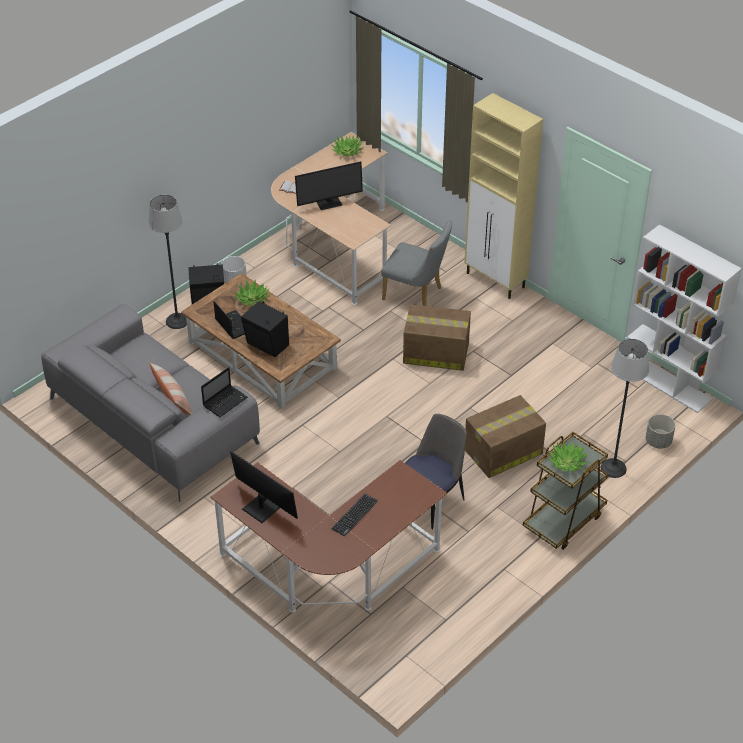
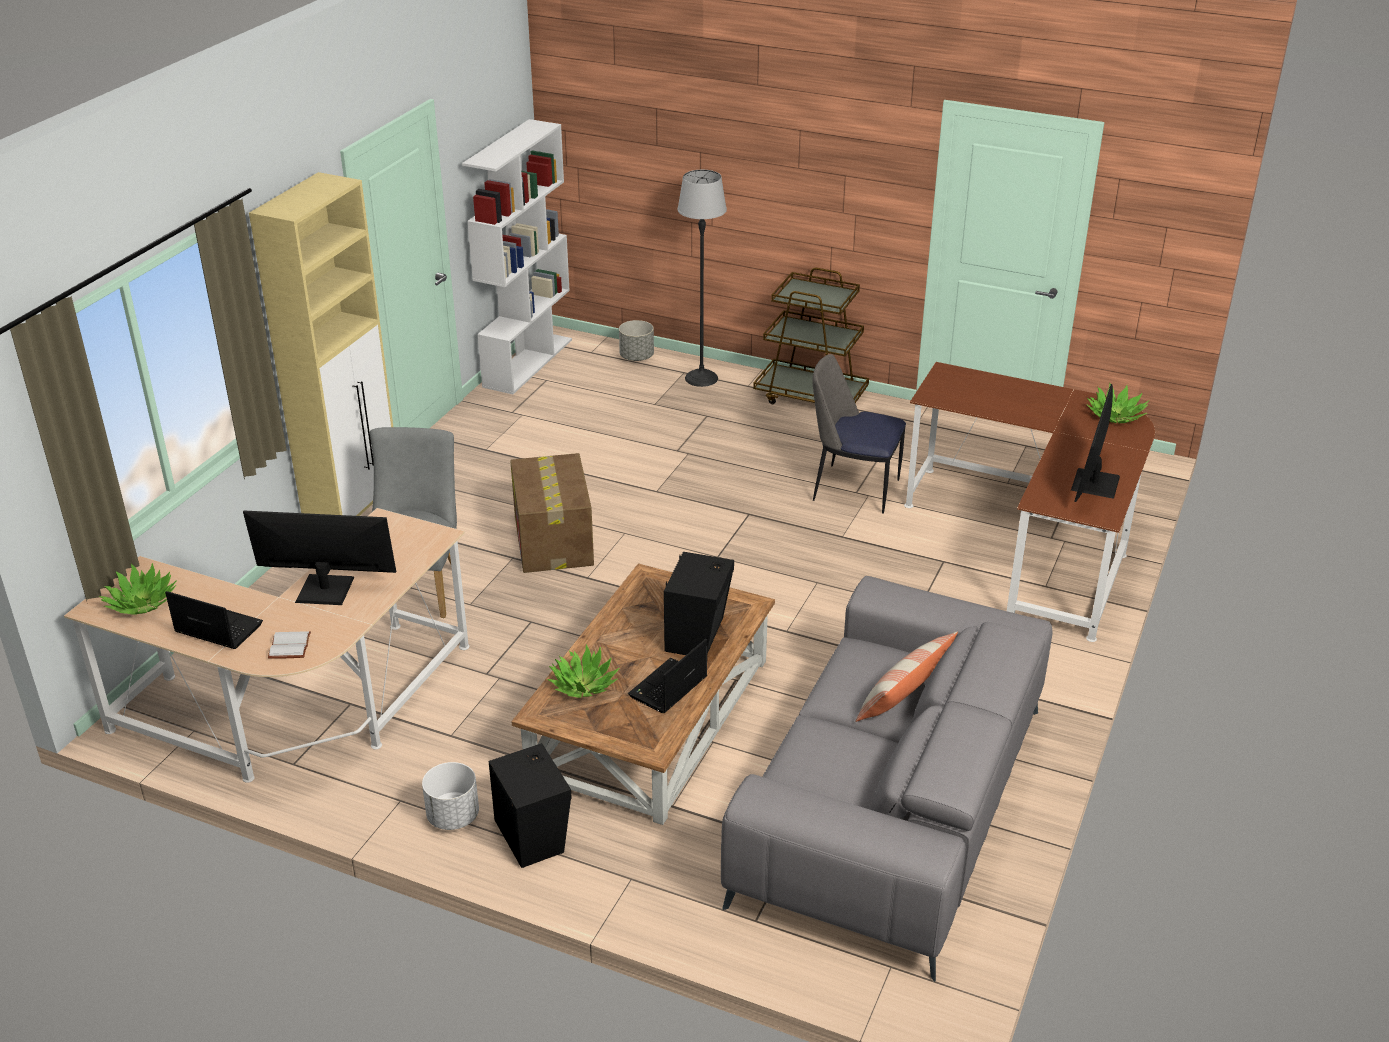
camera: 110 degrees left, 10 degrees down
(177, 321) = (608, 864): floor lamp -> none
(225, 401) = (898, 596): laptop -> laptop (217, 628)
(328, 201) = (325, 588): monitor -> monitor turned 45 degrees counterclockwise
(354, 515) = (1034, 413): keyboard -> none
(502, 452) = (726, 453): cardboard box -> none
(567, 462) = (820, 297): potted plant -> potted plant (1115, 416)

